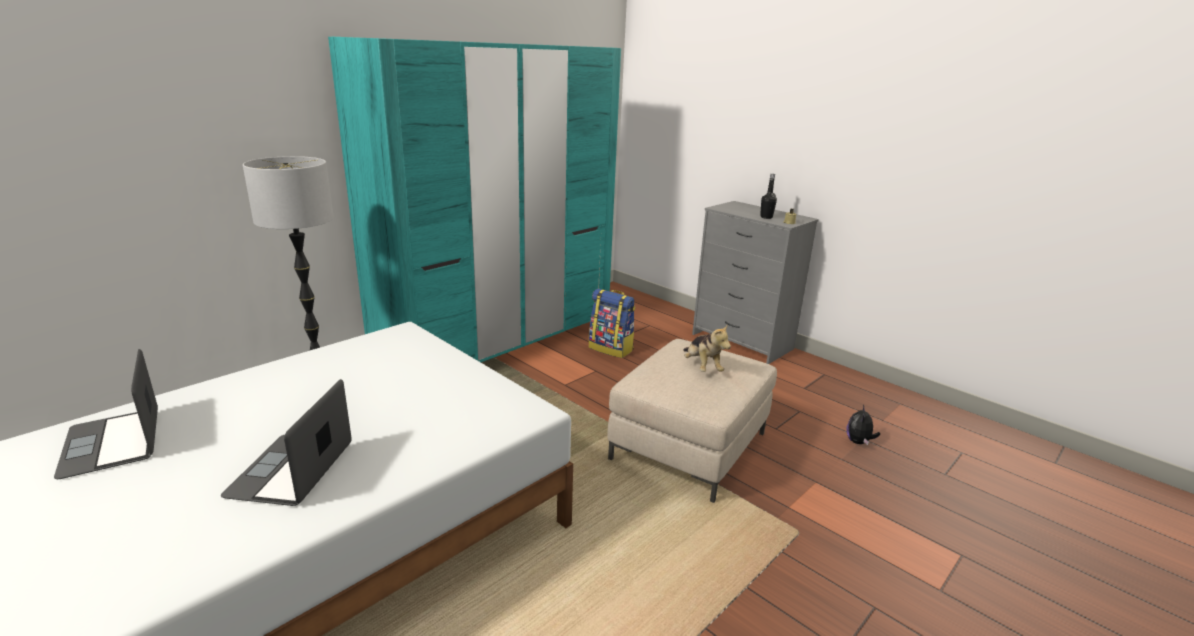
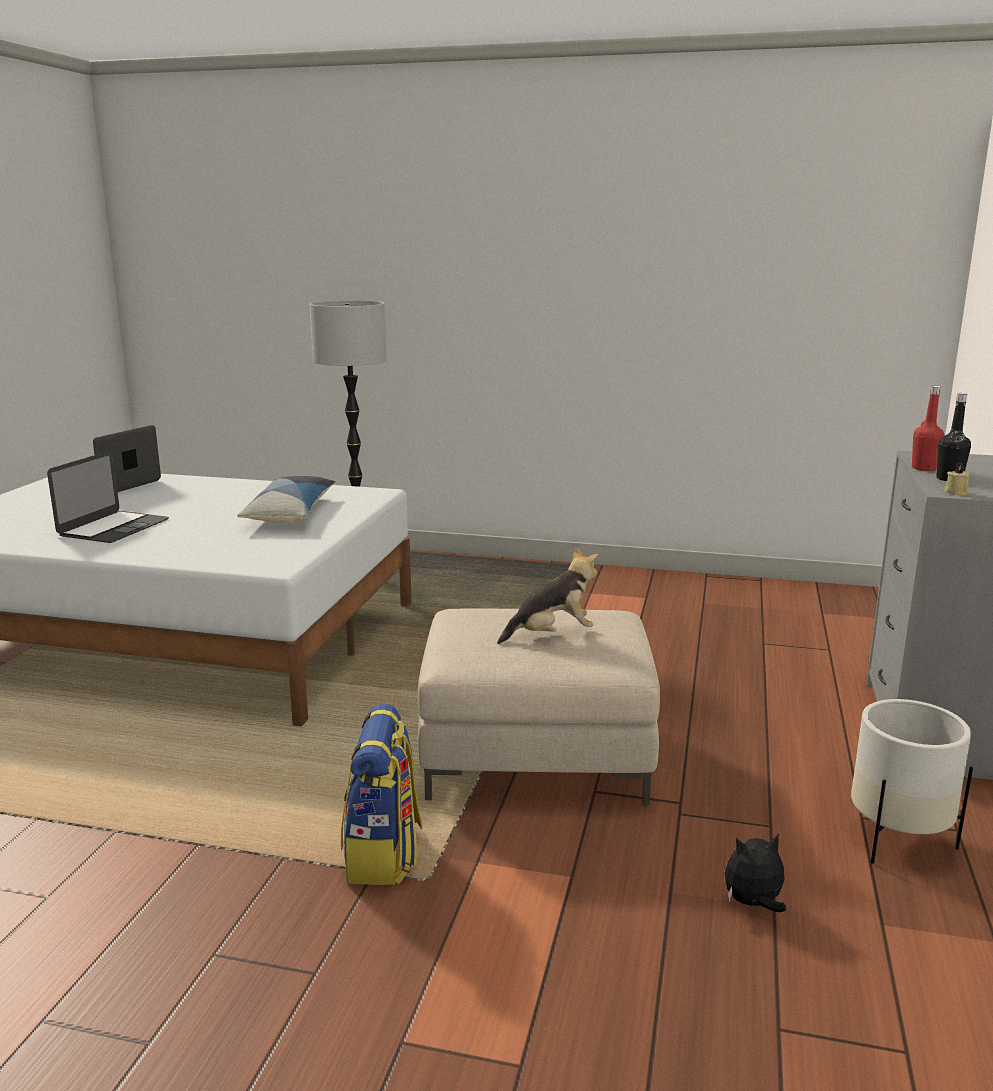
camera: 60 degrees right, 5 degrees down
(292, 469) = (114, 527): laptop -> laptop turned 135 degrees clockwise
(399, 374) = (291, 513): none -> pillow
(499, 340) = (610, 586): turquoise wardrobe -> none
(611, 349) = (706, 646): backpack -> backpack (384, 855)
(702, 367) = (552, 635): plush toy -> plush toy turned 150 degrees counterclockwise
(744, 214) = (924, 468): none -> red bottle
(825, 388) = (898, 839): none -> white planter

